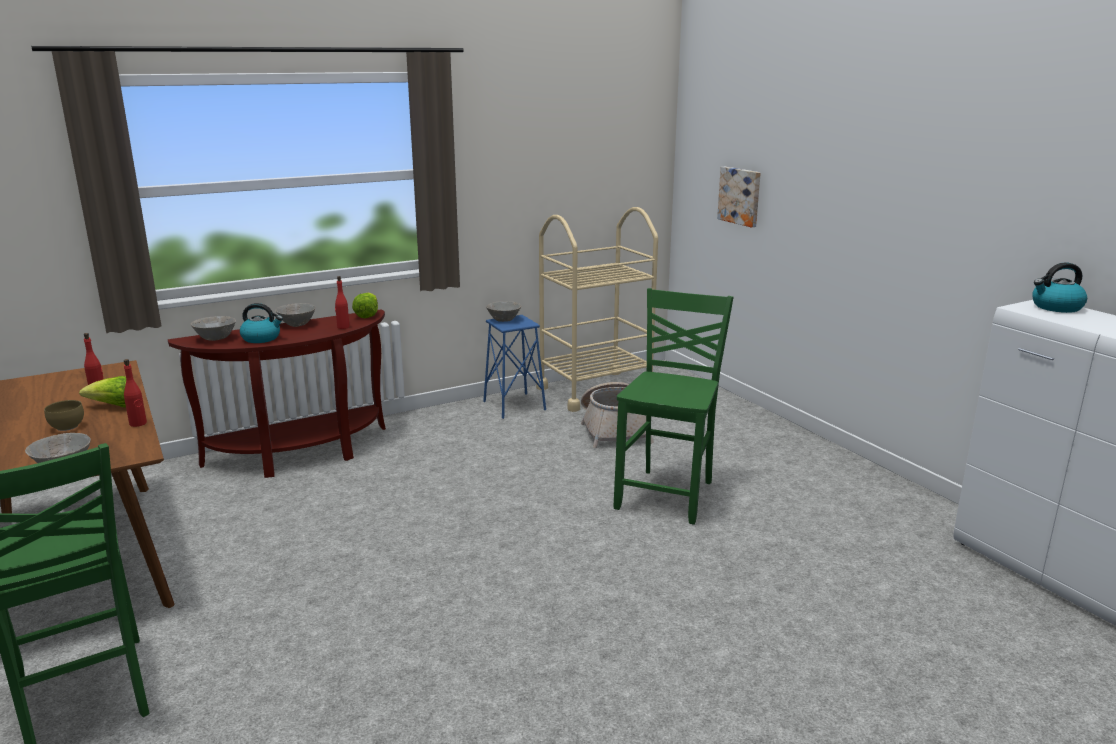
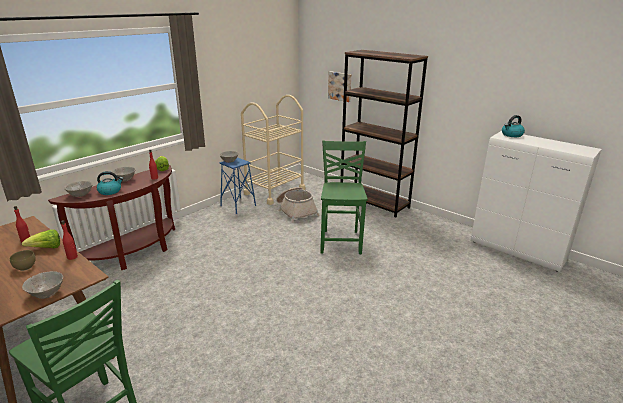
camera: 20 degrees left, 5 degrees up
(781, 435) = (374, 202): none -> brown bookcase

